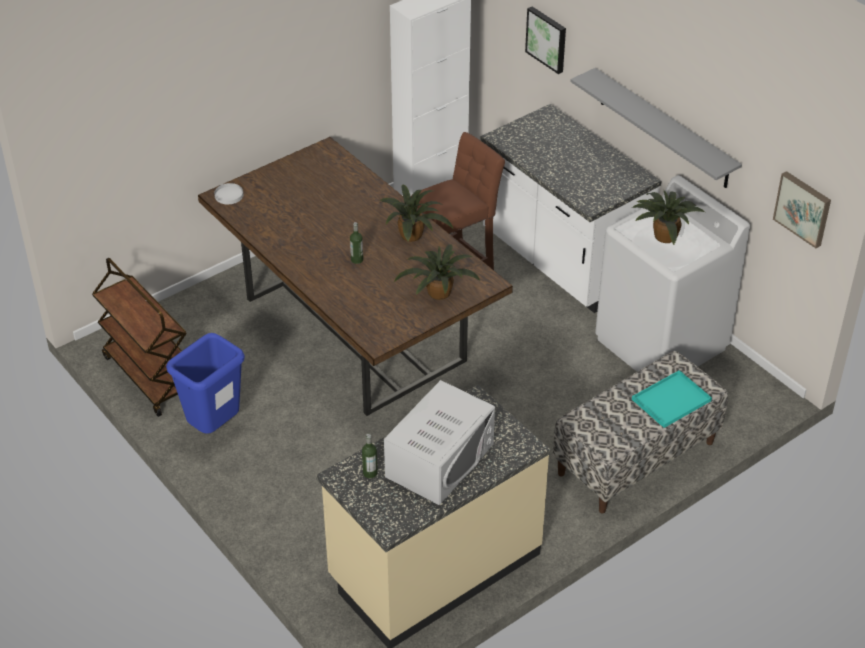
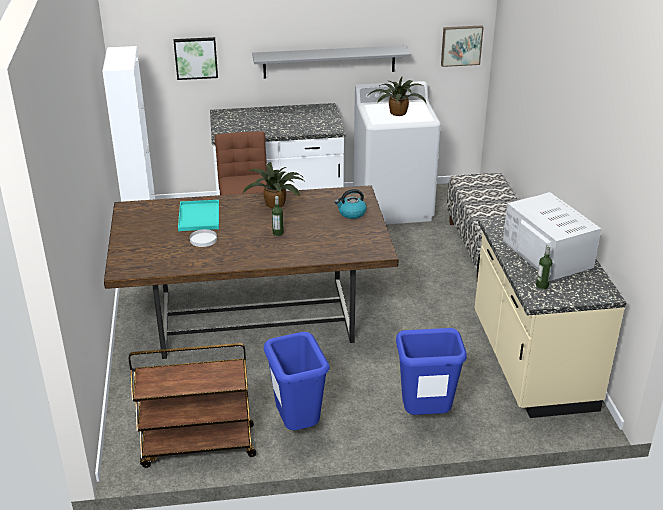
camera: 60 degrees left, 10 degrees down
(229, 195) = (126, 266): white plate -> white plate (203, 239)
(287, 510) = (425, 416): none -> blue trash can
(437, 293) = (351, 213): potted plant -> kettle
(672, 399) = (493, 190): turquoise tray -> turquoise tray (198, 216)

